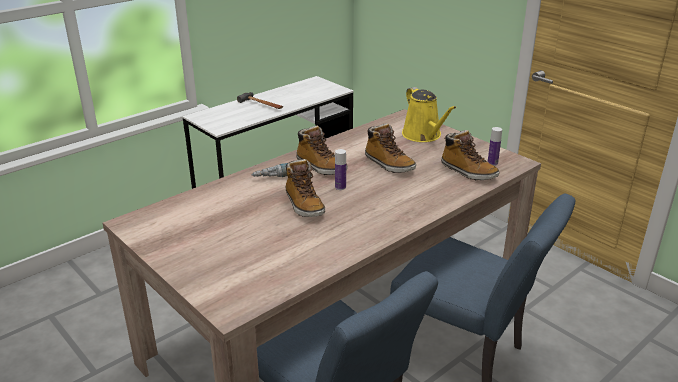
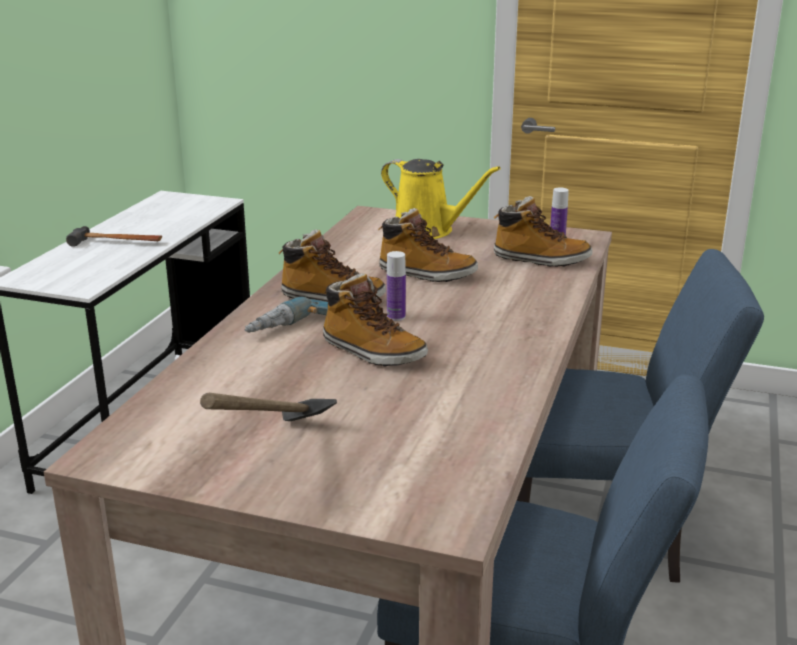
camera: 30 degrees left, 5 degrees down
(196, 247) = (275, 455): none -> hammer

